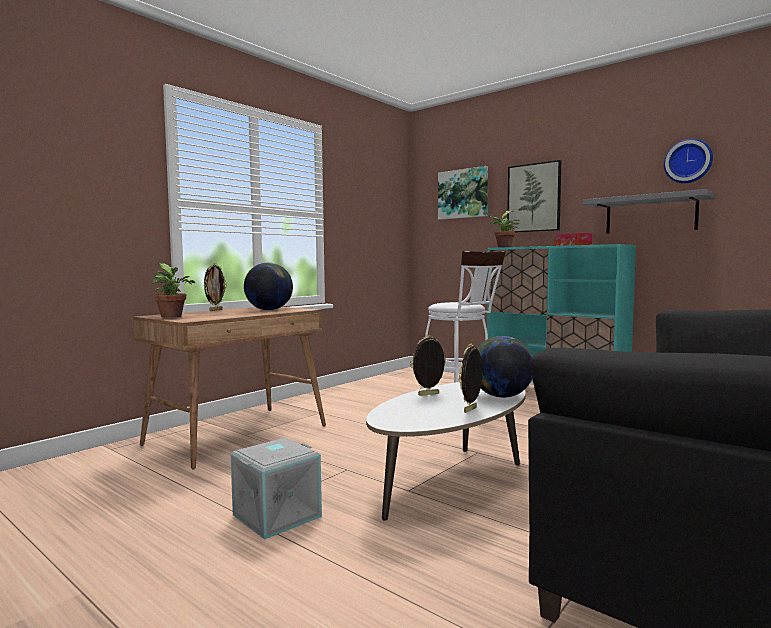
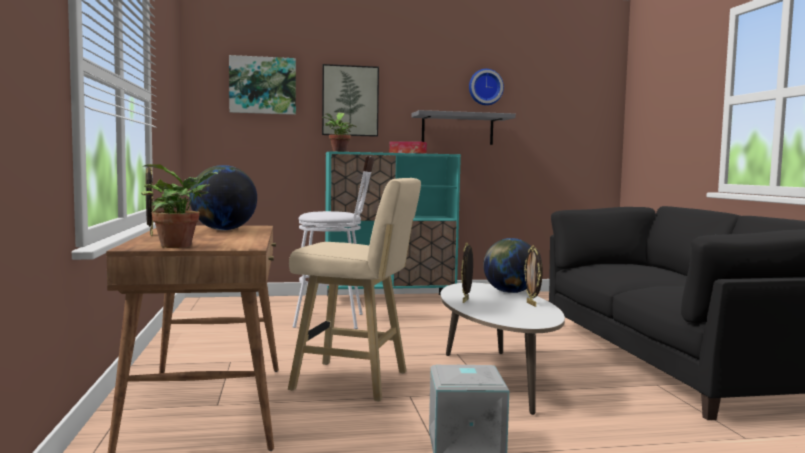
camera: 50 degrees left, 0 degrees up
(344, 447) = (355, 382): none -> beige stool

